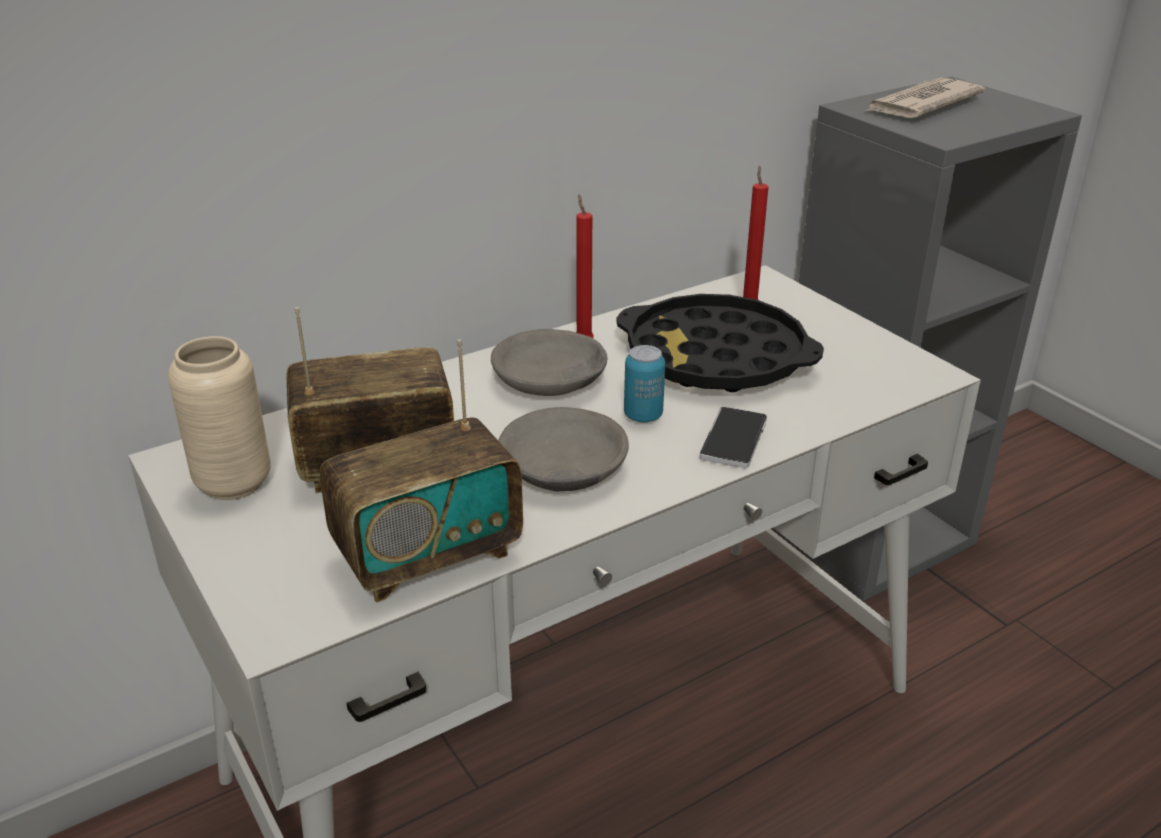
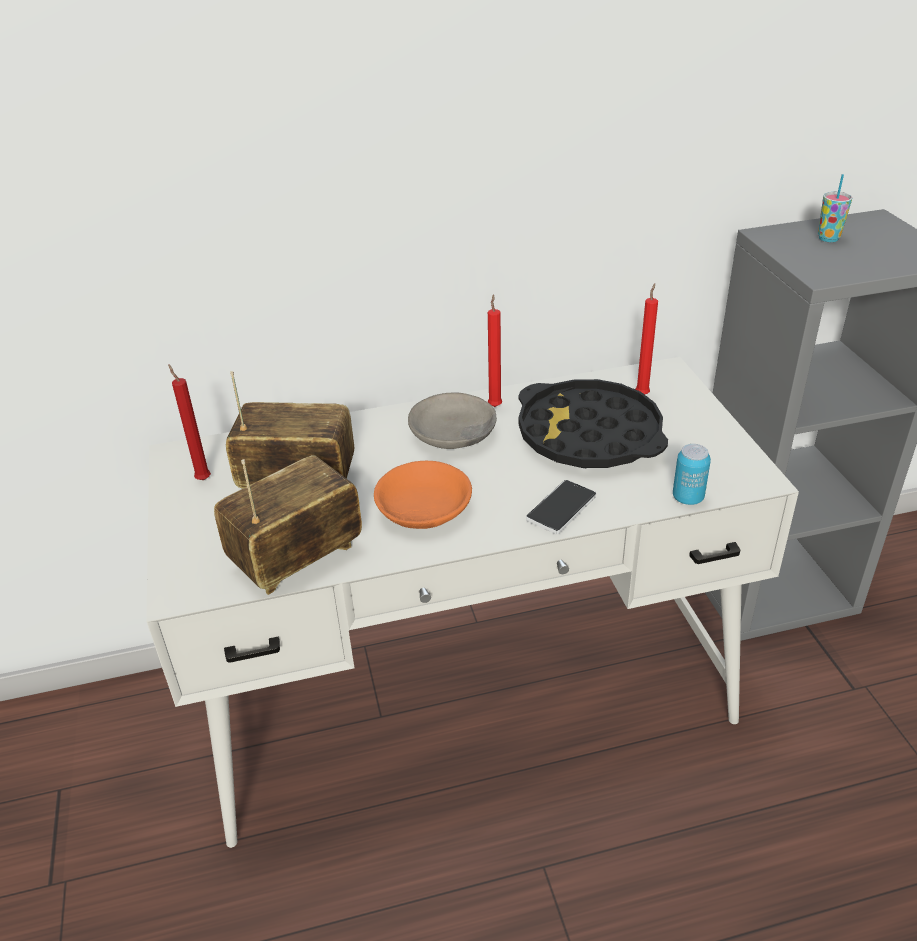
camera: 20 degrees right, 5 degrees up
(234, 483) = (202, 478): beige vase -> red candle
(428, 556) = (297, 558): radio -> radio turned 150 degrees clockwise
(562, 468) = (422, 508): grey bowl -> orange bowl
(643, 415) = (504, 476): can -> can (688, 498)
(920, 105) = (828, 238): newspaper -> cup

